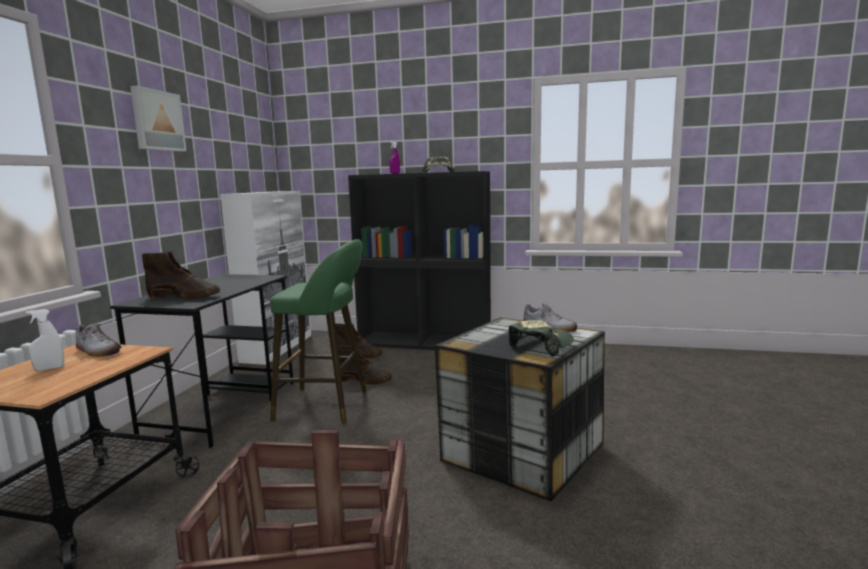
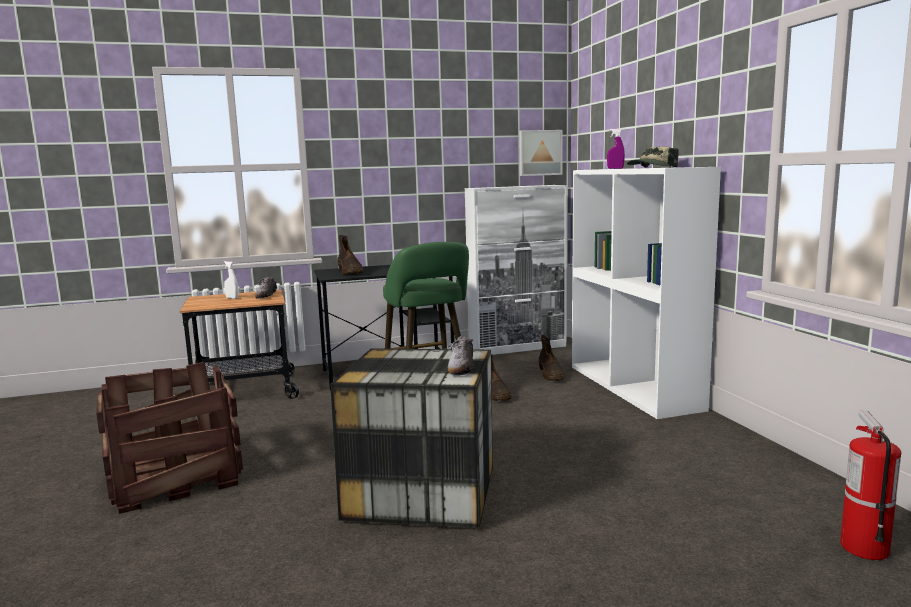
camera: 60 degrees right, 0 degrees up
(157, 120) = (399, 127): picture -> picture (539, 153)
(426, 342) = (634, 387): black bookcase -> white bookcase
(541, 346) = (390, 373): cap -> none
(672, 363) = (864, 547): none -> fire extinguisher

